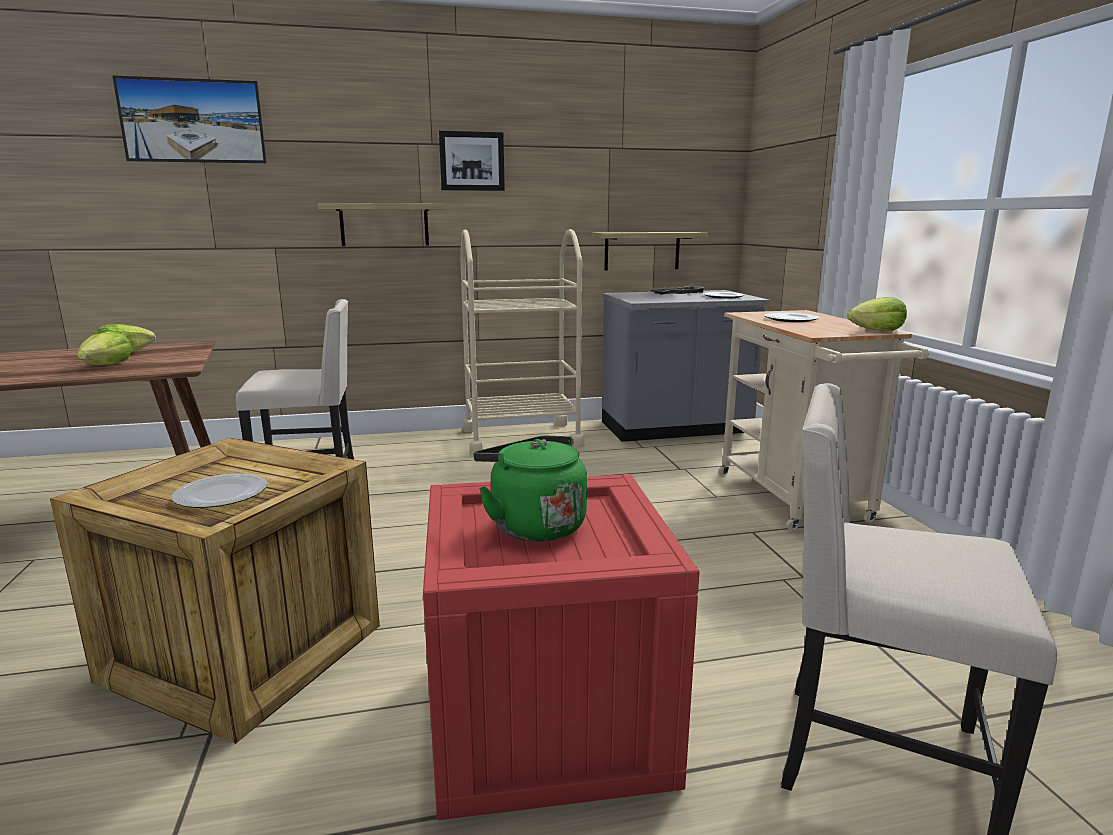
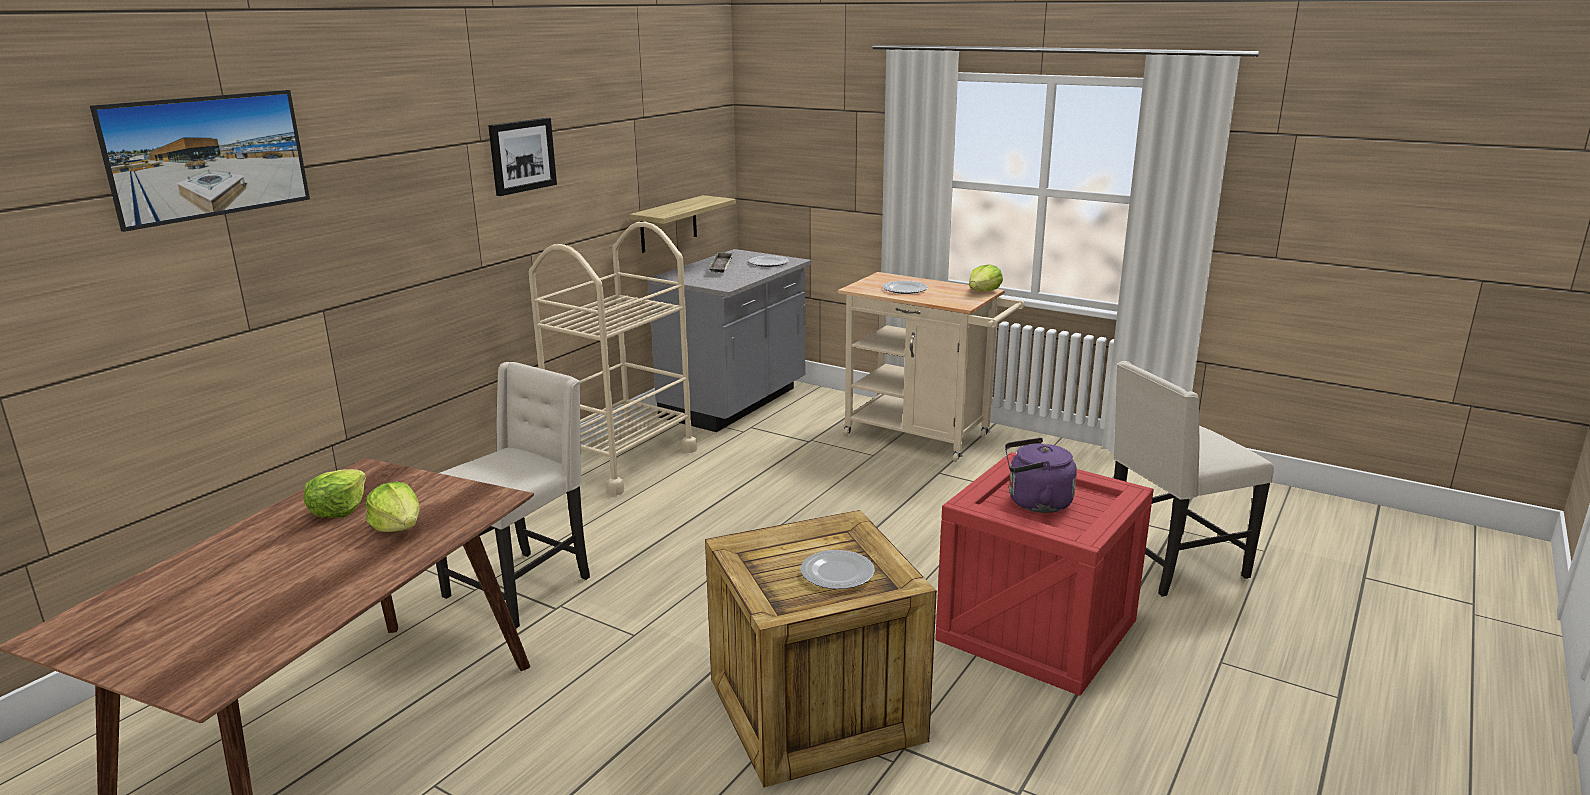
camera: 45 degrees left, 5 degrees up
(384, 225) = (444, 250): shelf -> none
(533, 525) = (1035, 503): green kettle -> purple kettle

